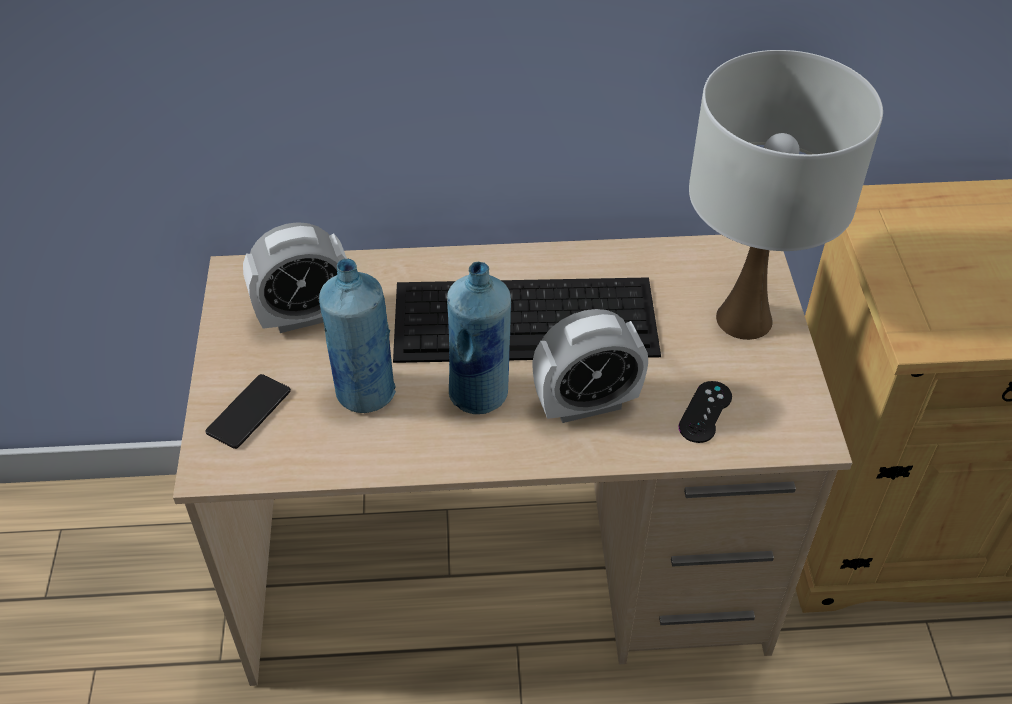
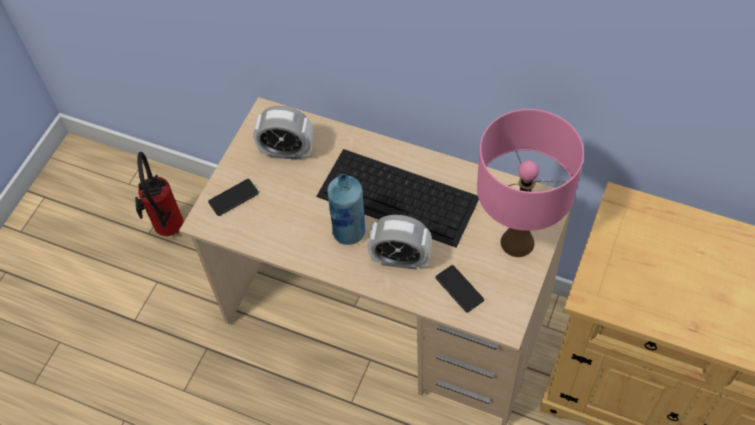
camera: 30 degrees right, 10 degrees up
(80, 581) = (168, 231): none -> fire extinguisher
(365, 392) = (294, 208): blue bottle -> none
(705, 412) = (459, 289): black game controller -> phone
(744, 320) = (517, 243): white table lamp -> pink table lamp

